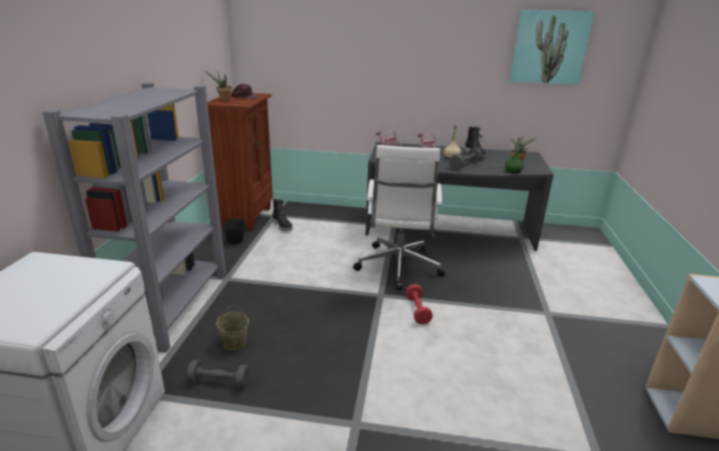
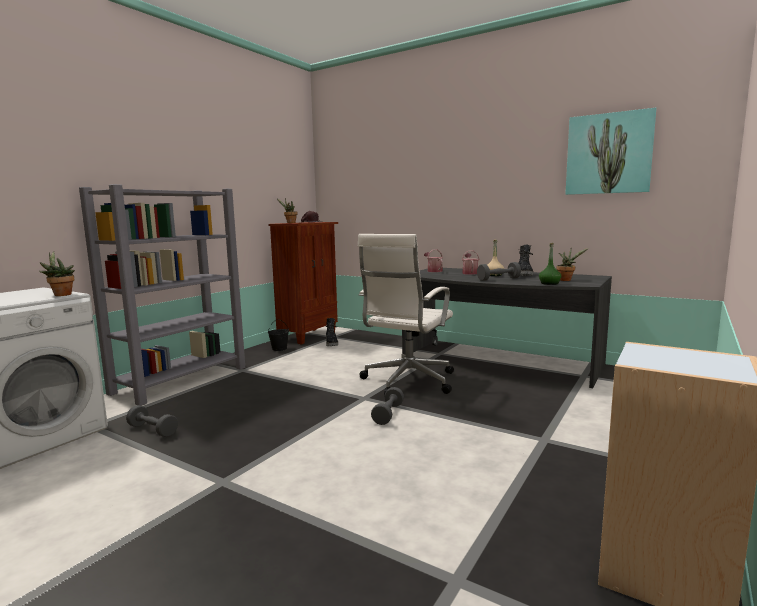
camera: 25 degrees right, 15 degrees down
(103, 271) = (61, 294): none -> potted plant
(234, 343) = (196, 409): beige bucket -> none
(417, 310) = (388, 414): red dumbbell -> grey dumbbell

